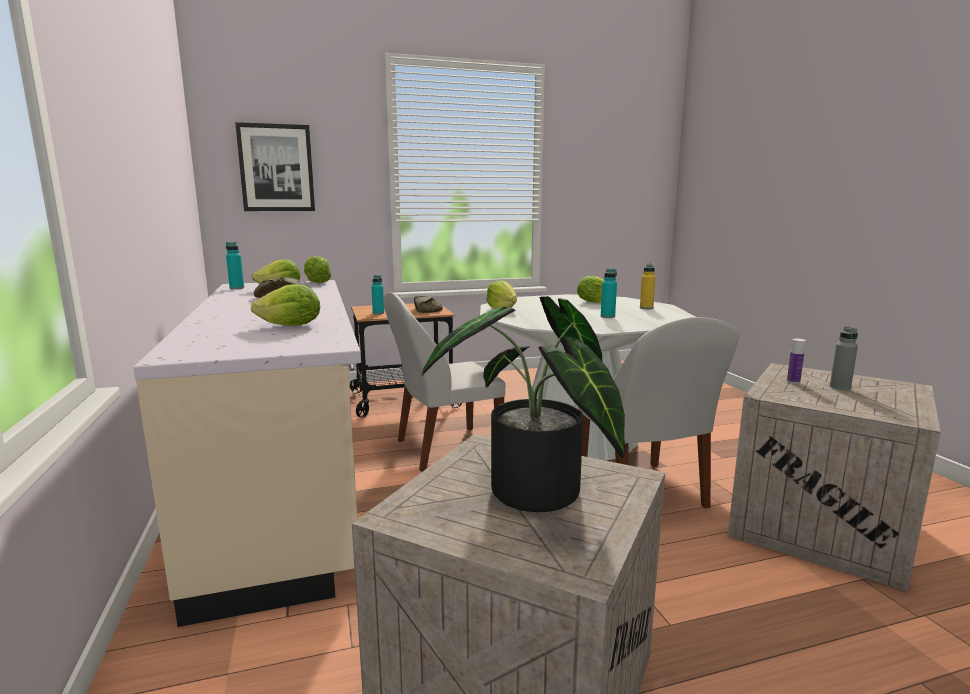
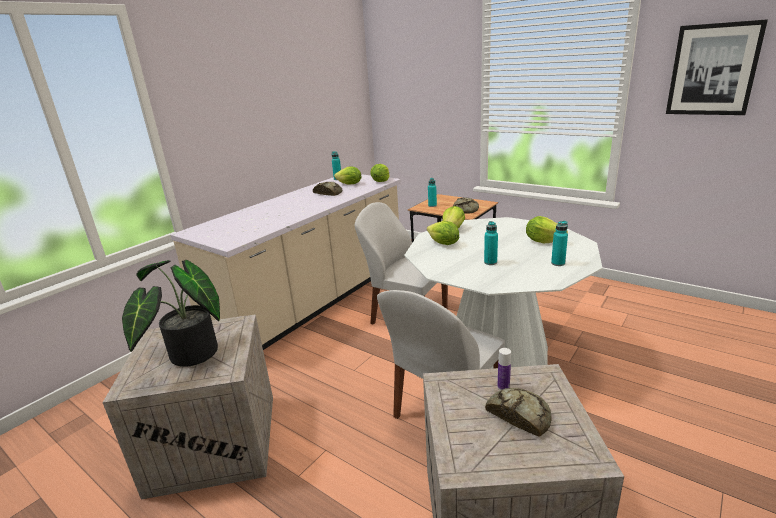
camera: 55 degrees right, 10 degrees up
(276, 168) = (409, 89): picture -> picture (713, 70)
(291, 326) = (260, 223): lettuce -> lettuce (443, 244)
(646, 308) = (558, 263): yellow bottle -> turquoise bottle
(840, 387) = (519, 414): grey bottle -> bread

